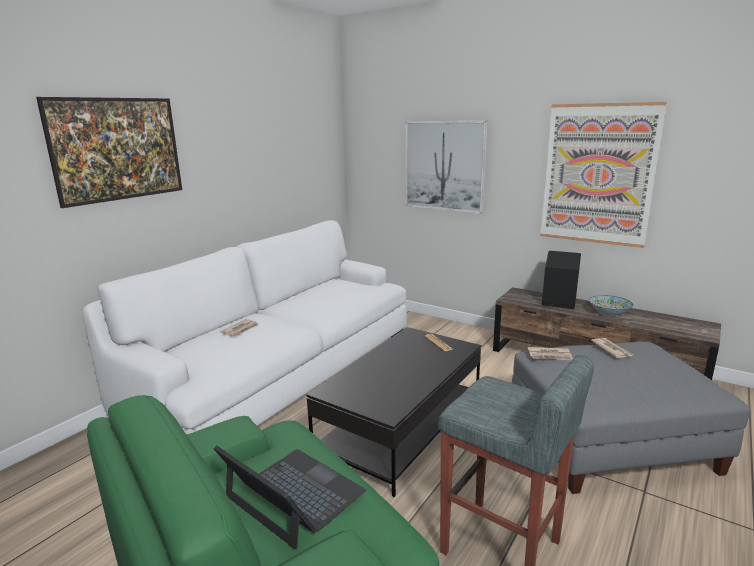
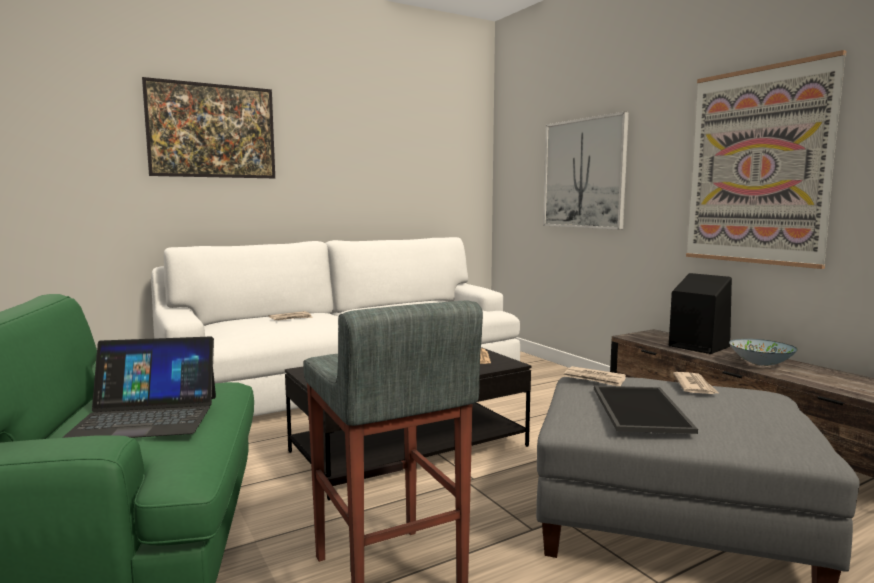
camera: 25 degrees right, 10 degrees down
(294, 495) = (146, 417): laptop -> laptop turned 105 degrees clockwise
(608, 381) = (637, 408): none -> tray

